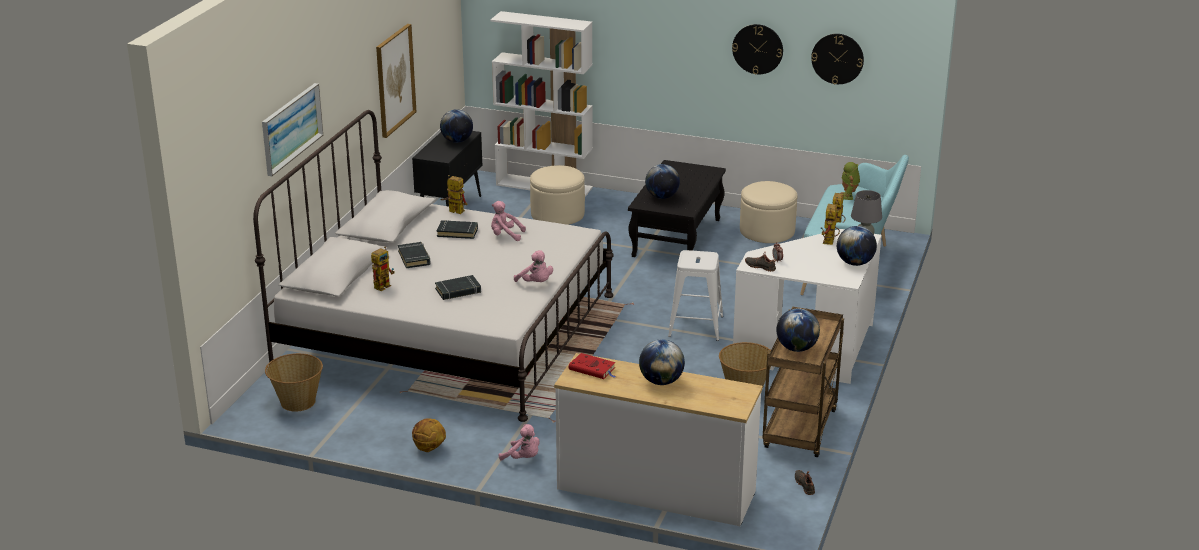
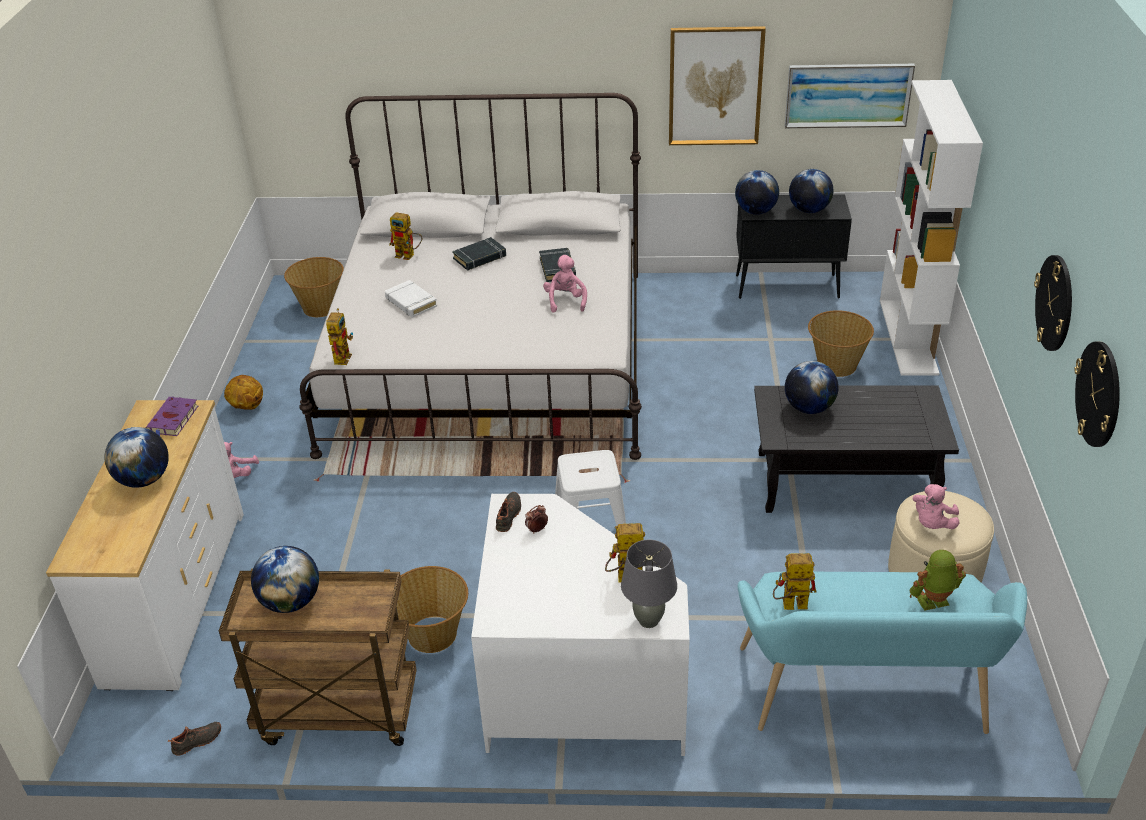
camera: 75 degrees right, 10 degrees up
(291, 128) = (447, 52): picture -> picture (848, 95)
(453, 211) = (612, 253): toy robot -> toy robot (342, 356)
(458, 291) = (410, 302): black book -> white book
(535, 283) = (449, 349): pink plush toy -> pink plush toy (932, 524)
(557, 214) = (836, 365): beige ottoman -> basket
(593, 369) = (172, 420): red book -> purple book
(855, 263) = (562, 620): globe -> globe (755, 211)

